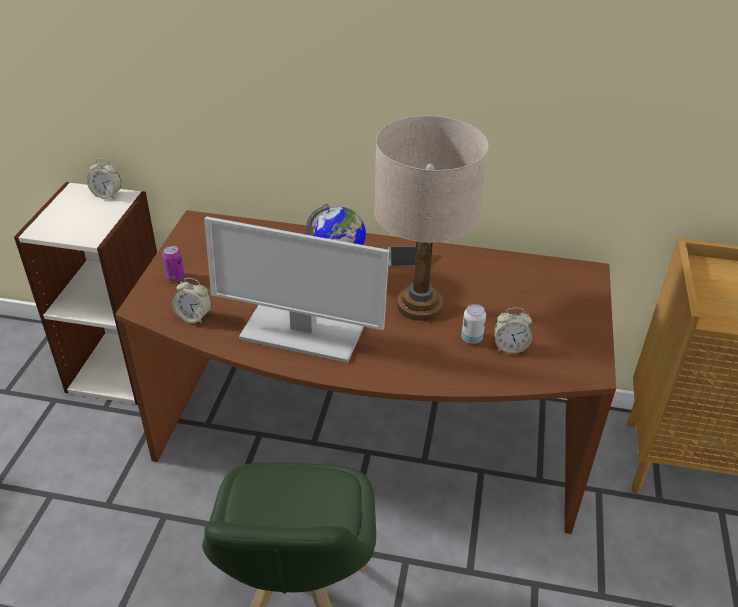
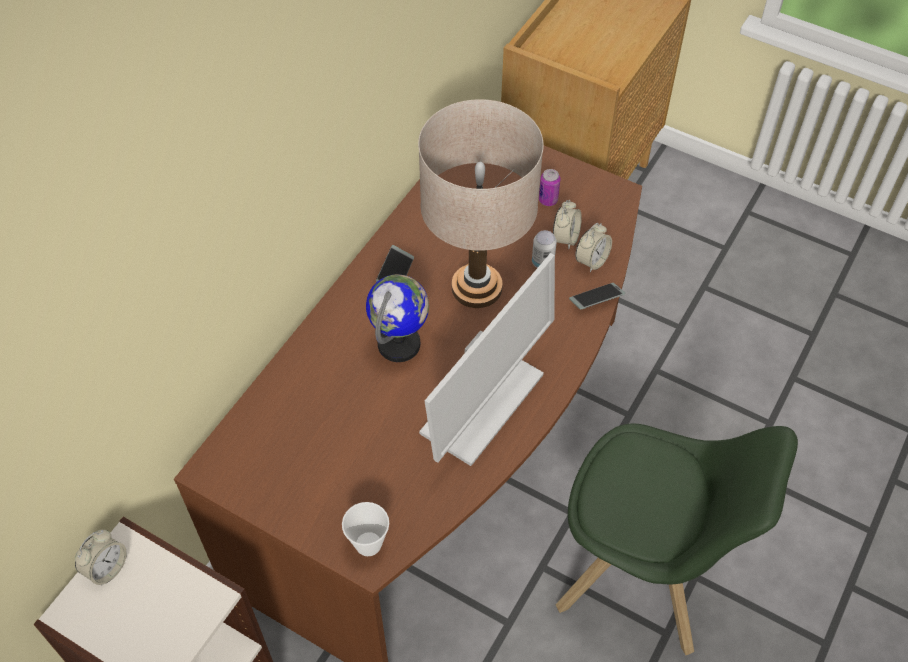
camera: 70 degrees left, 15 degrees up
(155, 302) = (368, 544): none -> cup
(175, 277) = (325, 514): can -> can (548, 200)
(194, 317) = (413, 505): alarm clock -> alarm clock (591, 261)
(450, 381) = (596, 299): none -> phone

